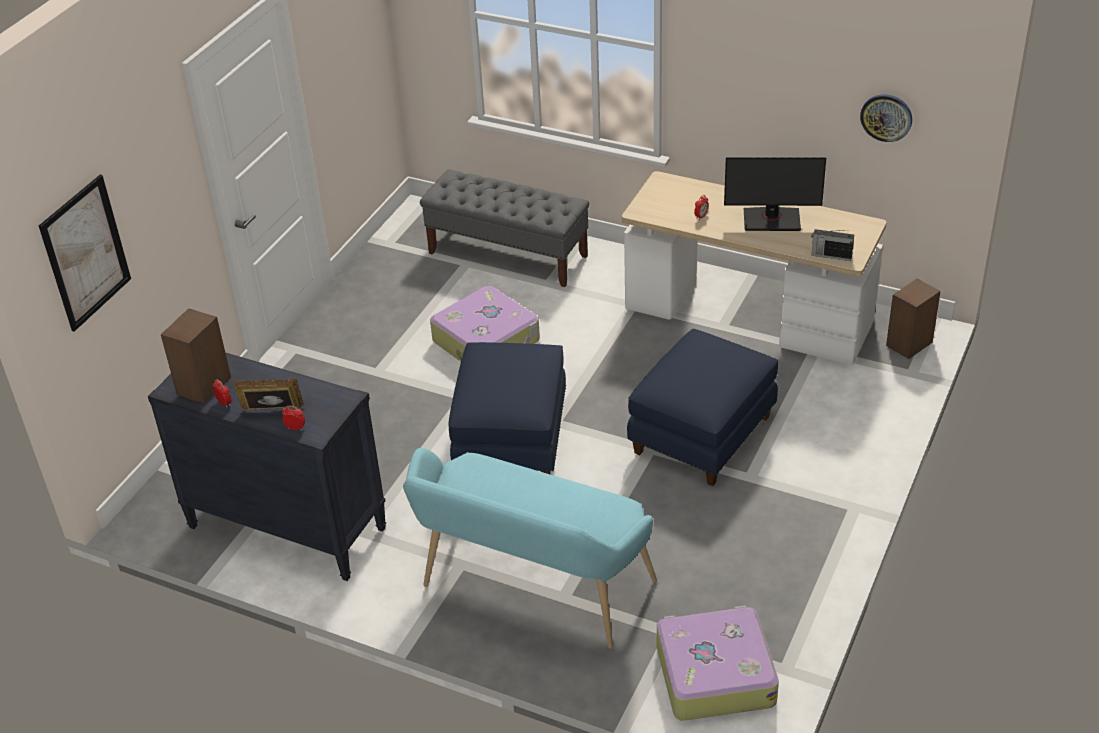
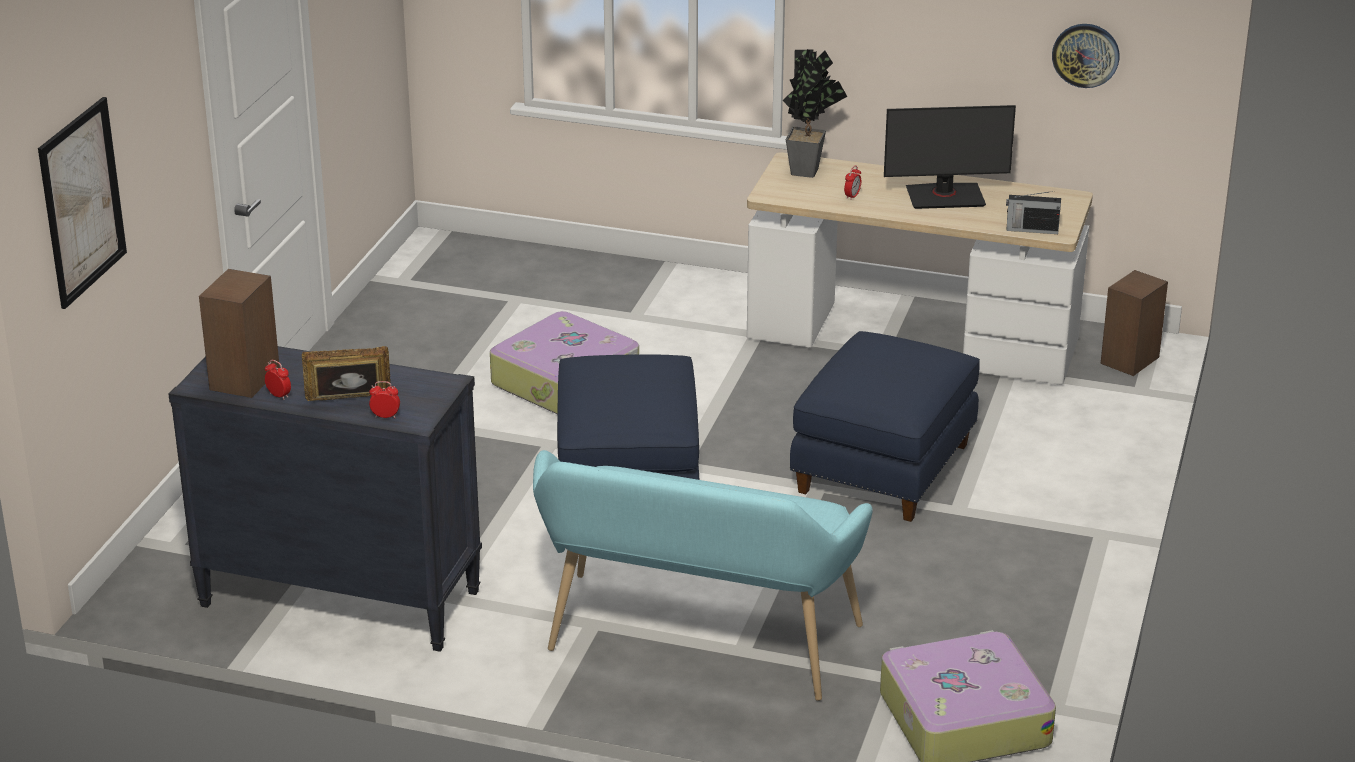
camera: 10 degrees left, 10 degrees down
(508, 254) = (572, 287): grey bench -> none
(674, 188) = (808, 169): none -> potted plant

